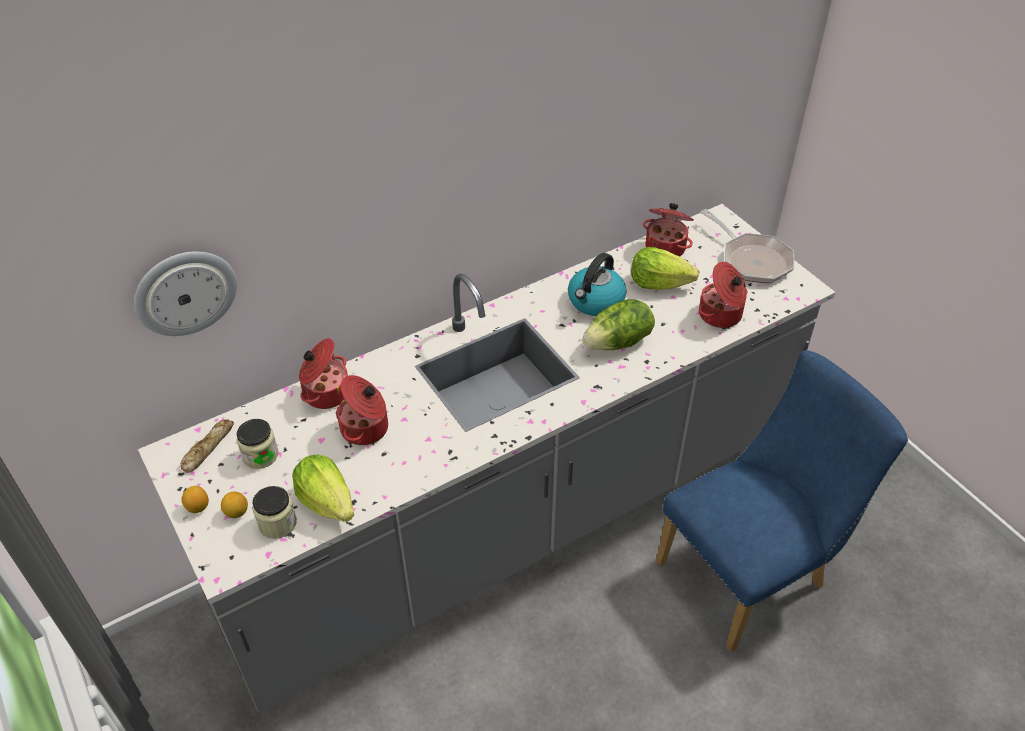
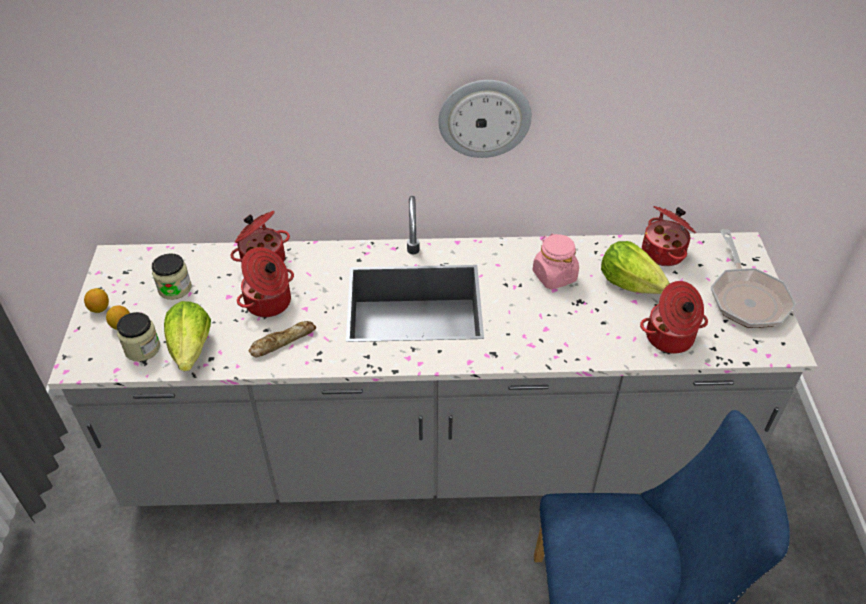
camera: 30 degrees right, 0 degrees up
(185, 292) = (147, 121): wall clock -> wall clock (484, 118)
(207, 448) = (143, 266): bread -> bread (282, 341)
(595, 301) = (554, 276): kettle -> pink jar
(619, 342) = (546, 322): lettuce -> none

